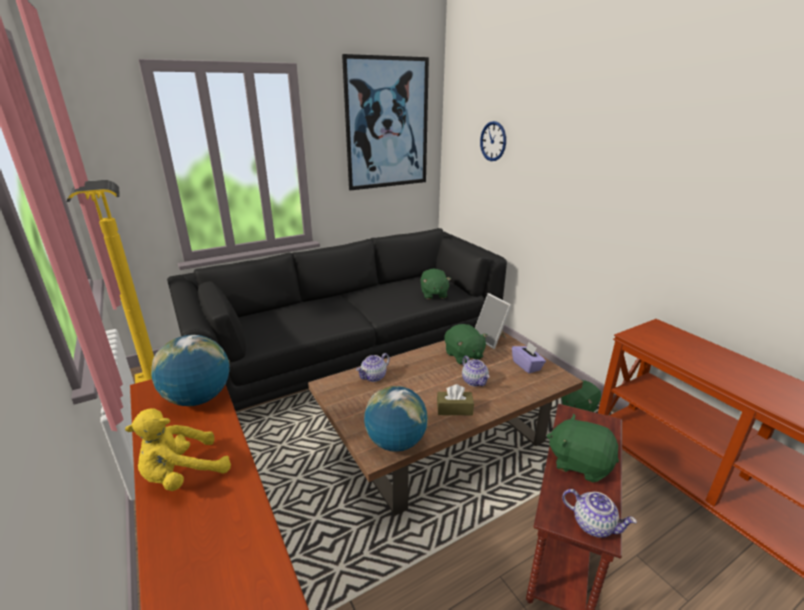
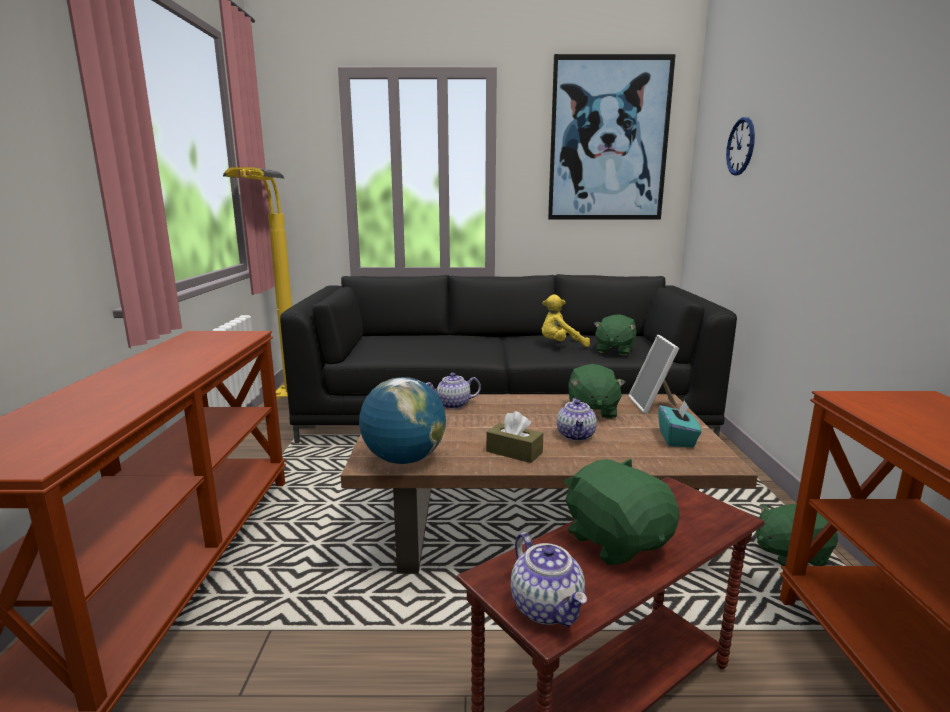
camera: 30 degrees right, 10 degrees down
(182, 475) = (125, 379): yellow plush toy -> yellow plush toy (561, 345)
(198, 399) = (217, 345): globe -> none
(527, 366) = (677, 439): purple tissue box -> turquoise tissue box

